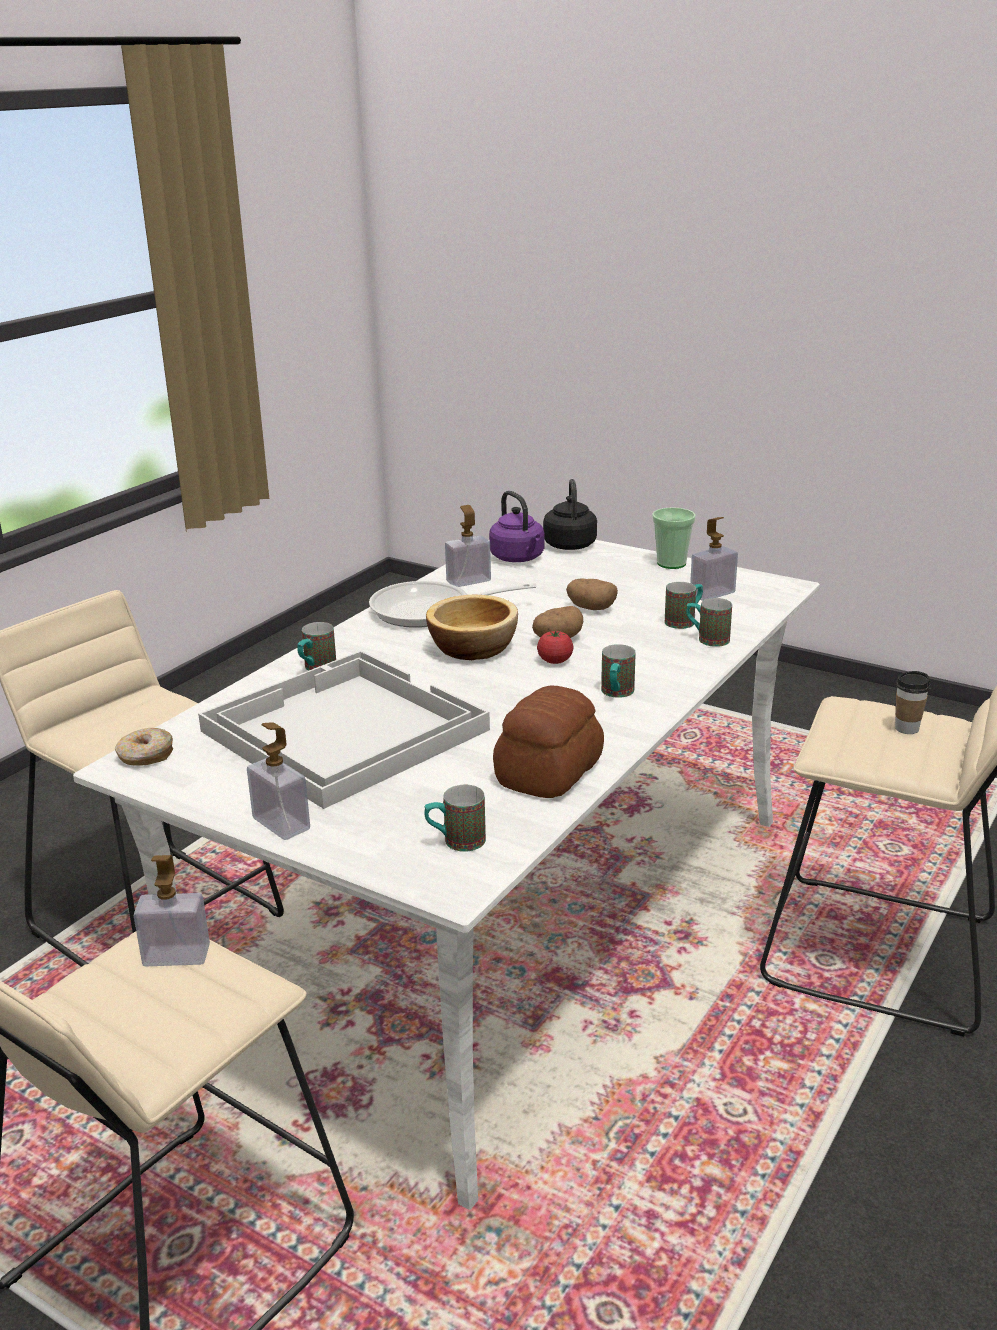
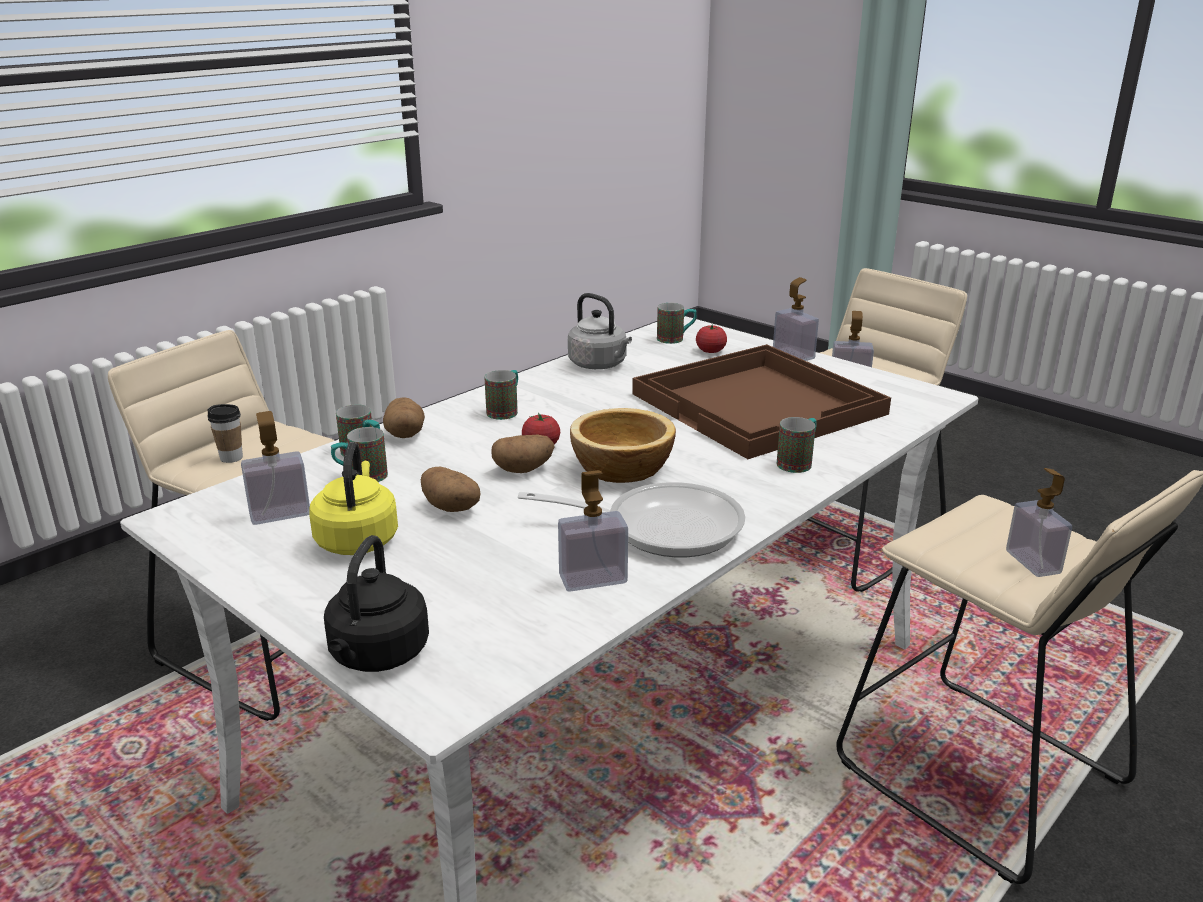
camera: 170 degrees left, 0 degrees up
(125, 711) = (1033, 562): none -> soap dispenser
(145, 756) = (924, 400): donut -> none
(341, 730) = (760, 404): white tray -> brown tray
(401, 819) = (710, 351): none -> tomato
(519, 558) = (490, 625): purple kettle -> none
(547, 772) = (600, 365): bread -> grey kettle
(639, 586) = (358, 539): none -> yellow kettle
(671, 563) = (264, 579): cup -> none
(691, 659) = (405, 434): none -> potato

